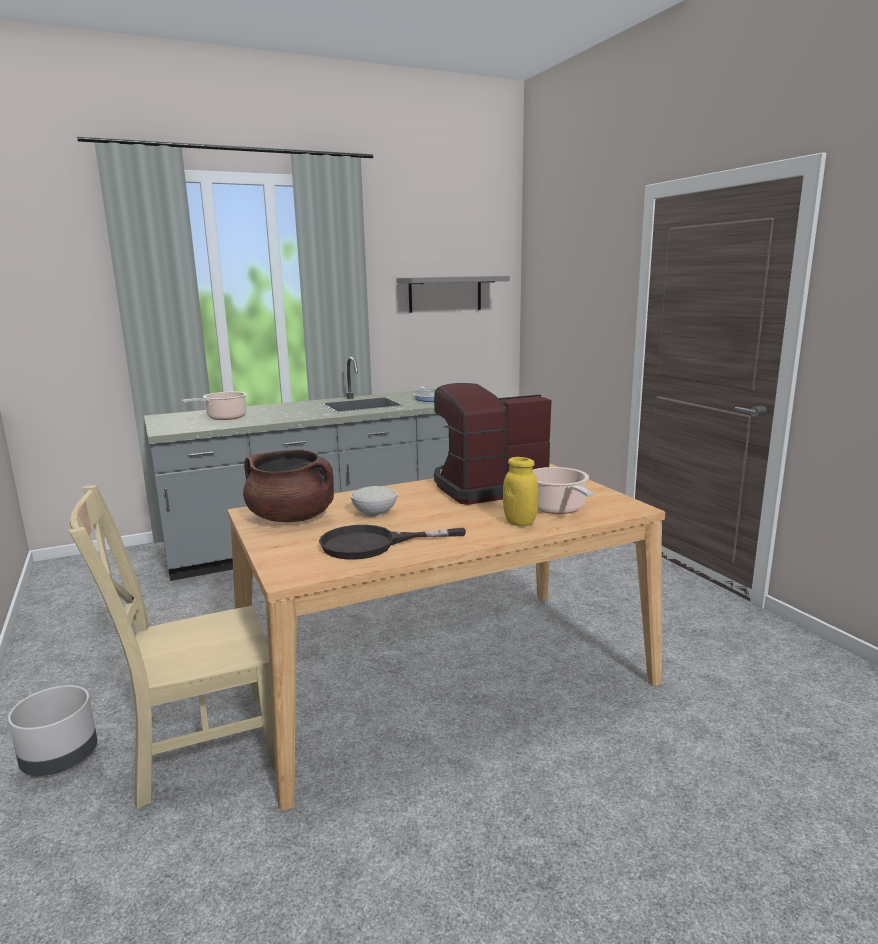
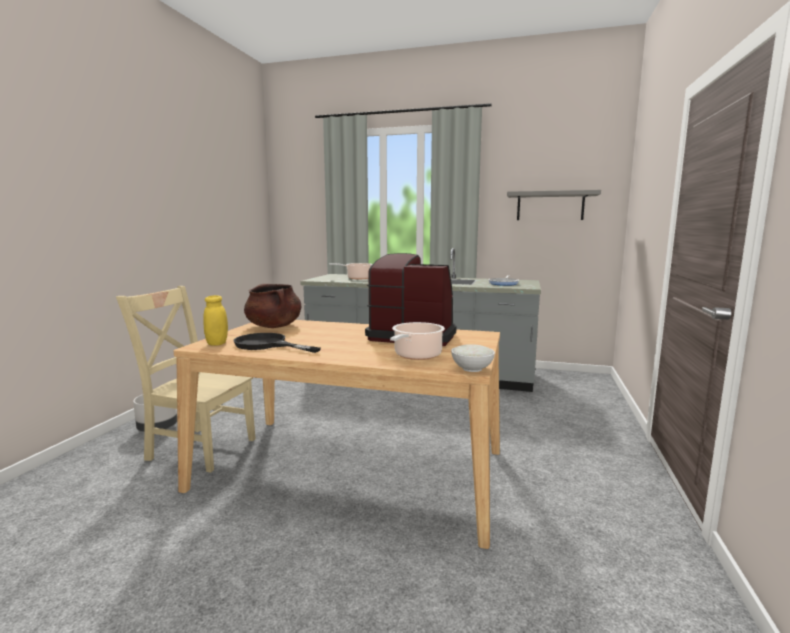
camera: 40 degrees right, 5 degrees down
(375, 512) = (314, 333): white bowl -> white bowl (472, 368)
(520, 522) = (369, 356): yellow jar -> yellow jar (217, 343)

